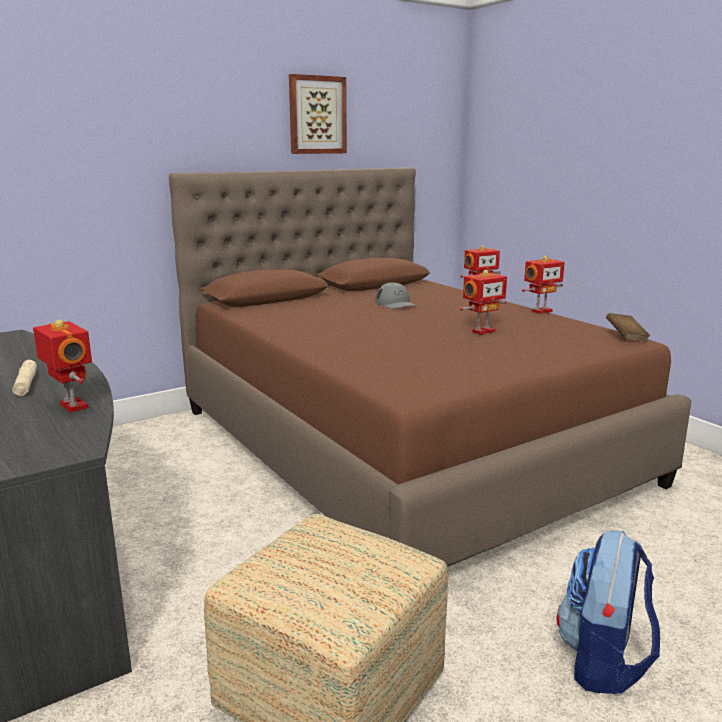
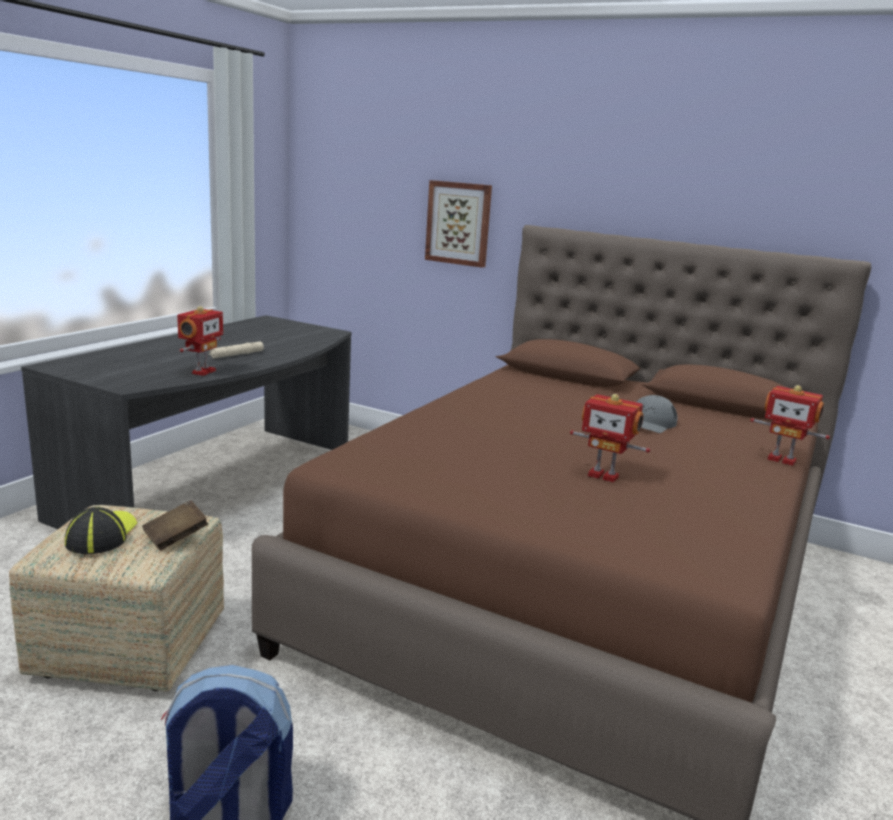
camera: 60 degrees right, 0 degrees up
(317, 115) = (725, 176): picture -> picture (458, 223)
(325, 580) = (101, 535): none -> cap
(541, 311) = (773, 502): toy robot -> none
(626, 337) = (729, 569): brown book -> brown book (176, 538)

